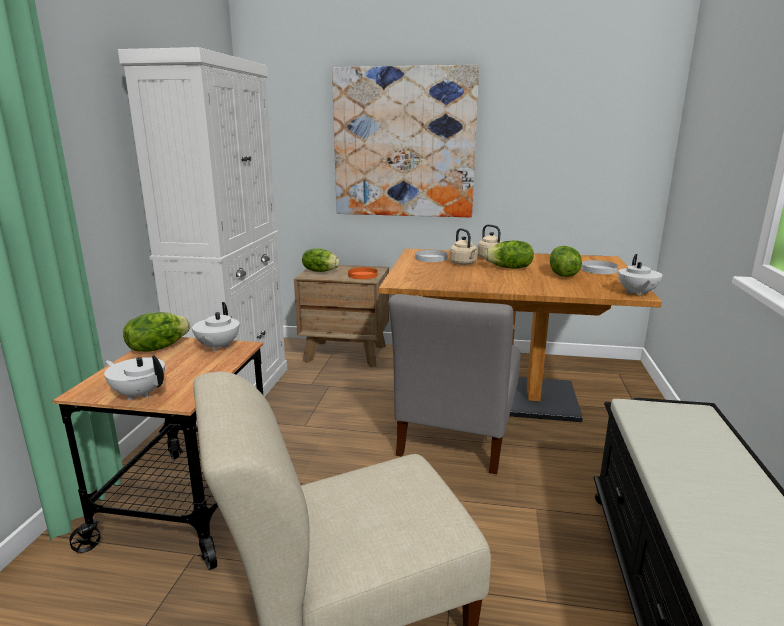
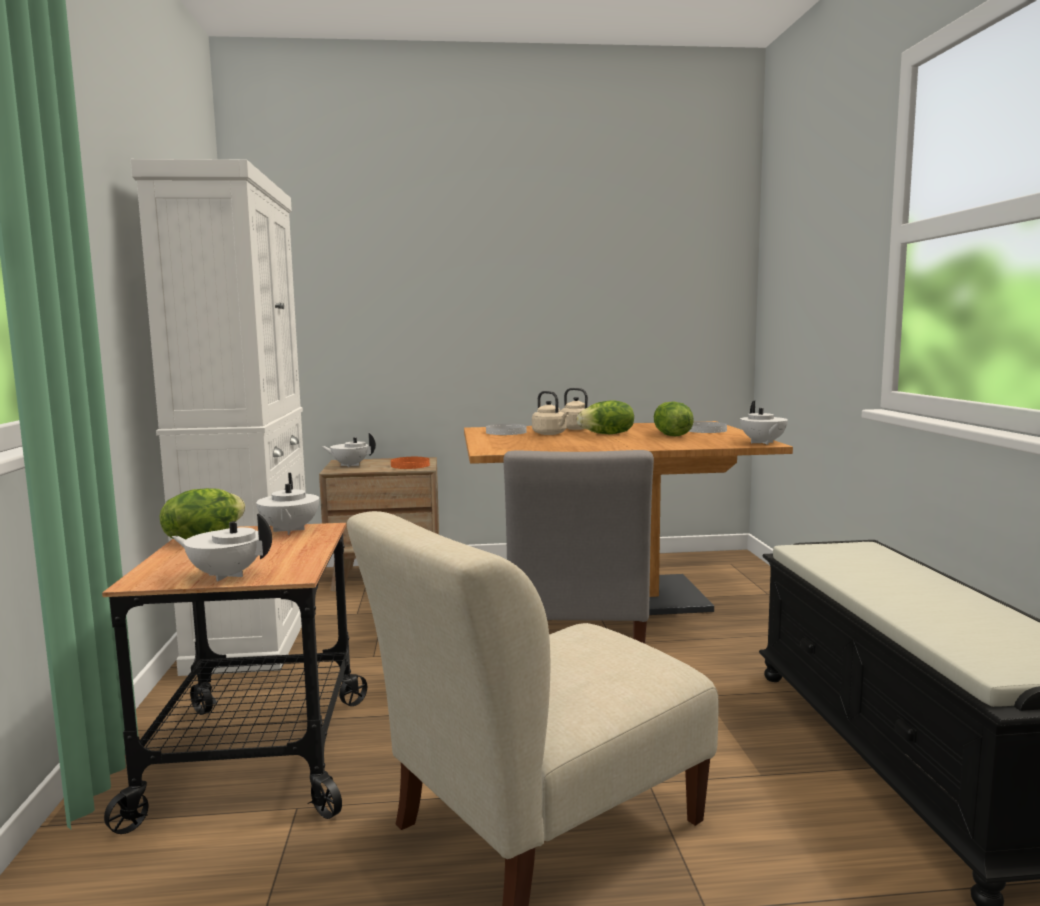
camera: 15 degrees left, 10 degrees down
(320, 271) = (350, 465): lettuce -> white teapot
(404, 143) = (450, 300): picture -> none

